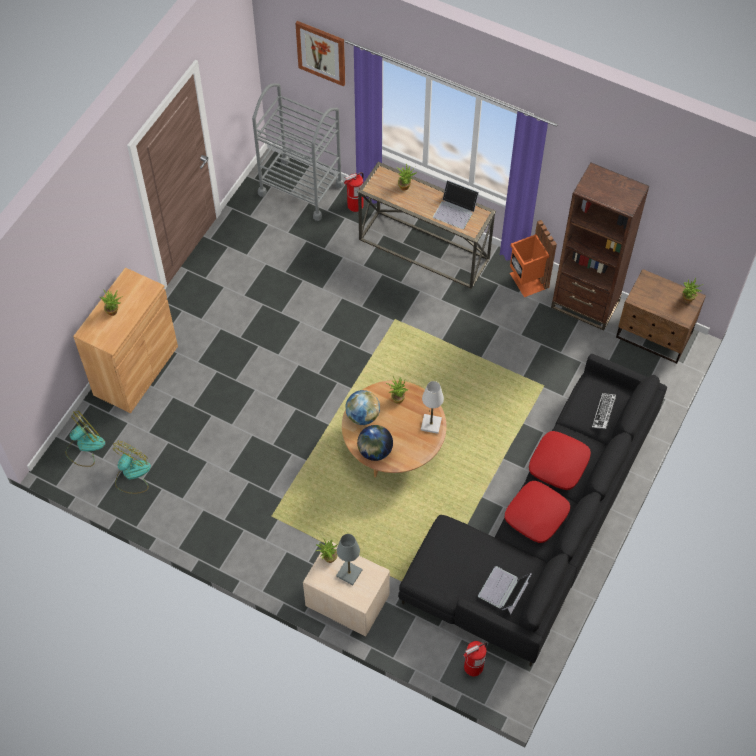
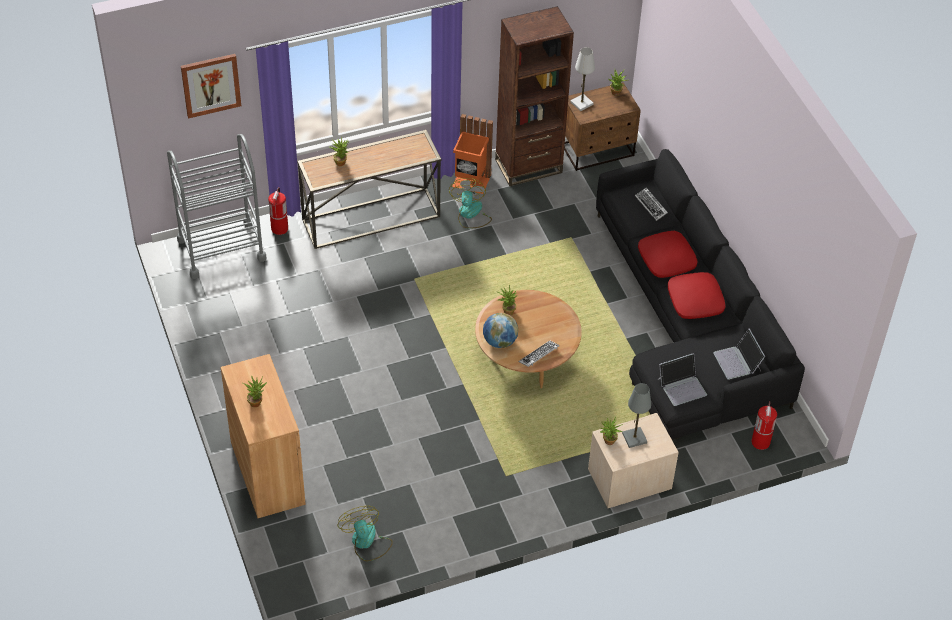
camera: 50 degrees left, 10 degrees down
(85, 447) = (302, 557): fan -> fan (470, 214)
(375, 451) = (539, 356): globe -> keyboard
(431, 424) = (552, 307): white table lamp -> white table lamp (581, 103)
(455, 211) = (399, 150): laptop -> laptop (682, 386)

